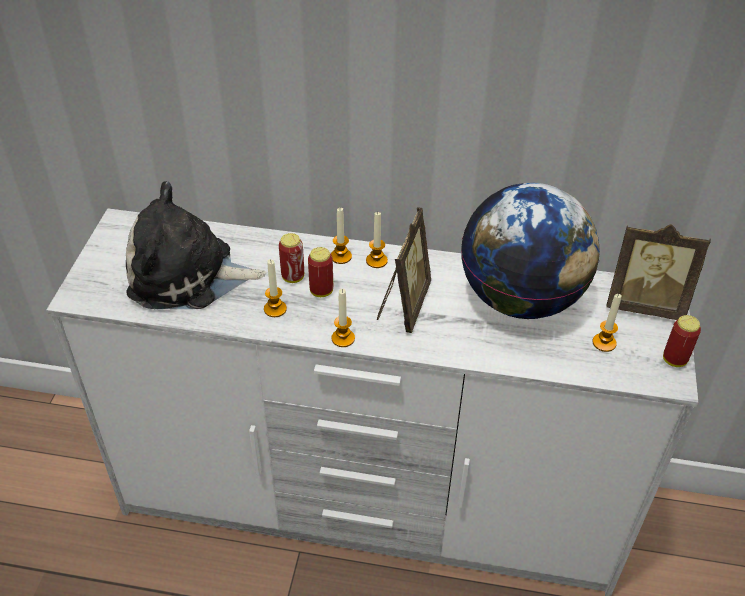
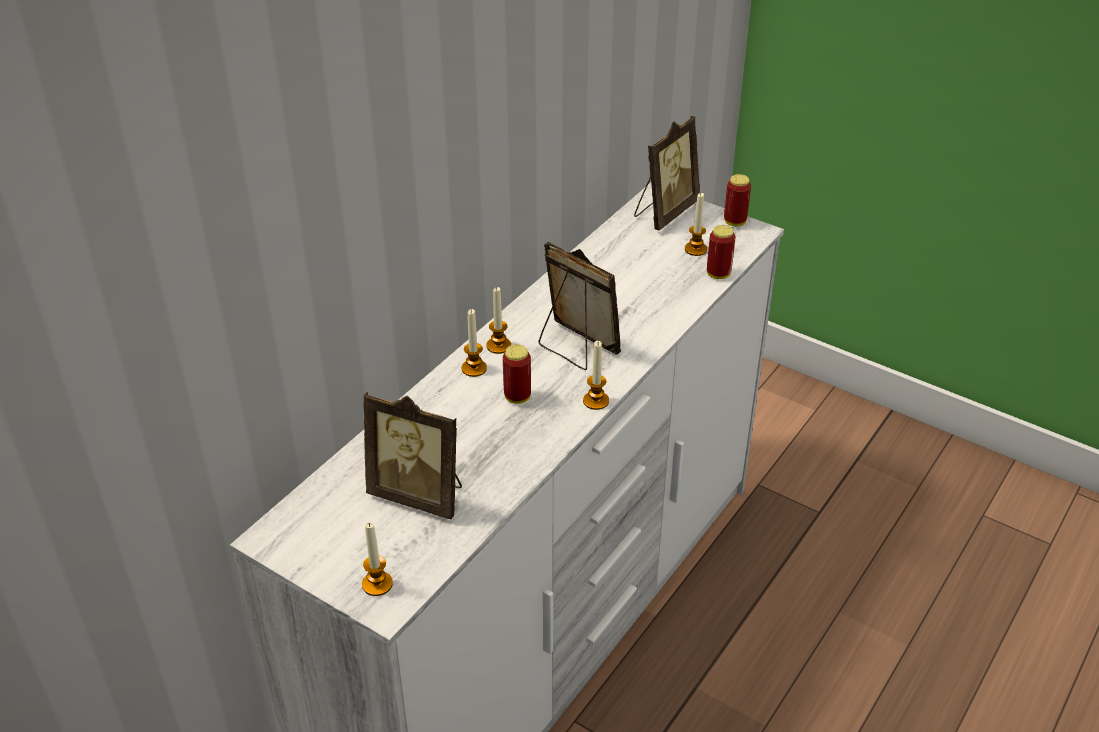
camera: 65 degrees left, 5 degrees down
(188, 275) = (419, 494): plush toy -> picture frame
(275, 309) = (522, 438): candle -> candle (377, 584)
(293, 277) = (481, 412): can -> can (718, 274)
(521, 299) = (614, 274): globe -> none

